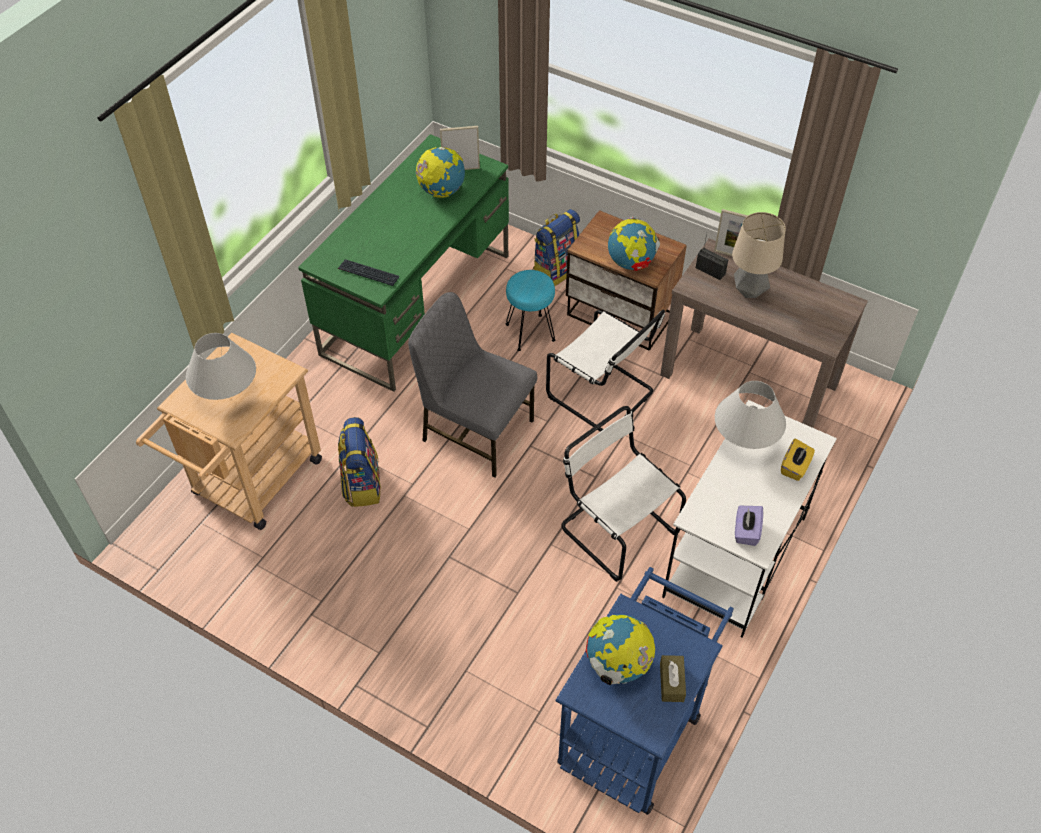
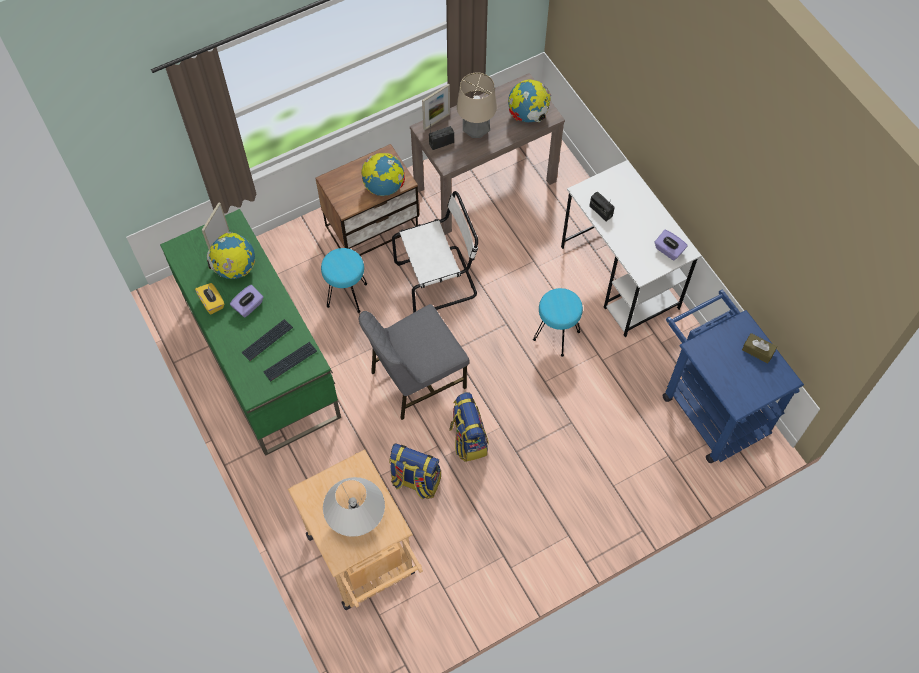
camera: 60 degrees left, 10 degrees up
(380, 247) = (267, 340): none -> keyboard
(408, 218) = (249, 306): none -> purple tissue box
(555, 270) = (297, 245): backpack -> backpack (468, 439)
(615, 528) = (556, 335): white chair -> turquoise stool
(617, 664) = (730, 373): globe -> globe (528, 115)
(744, 443) = (600, 211): white table lamp -> radio
(795, 467) = (636, 195): yellow tissue box -> yellow tissue box (212, 303)

